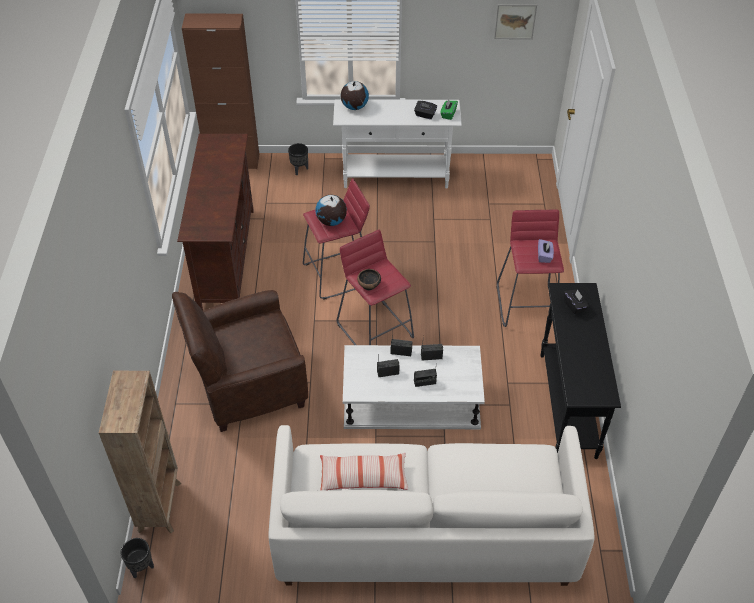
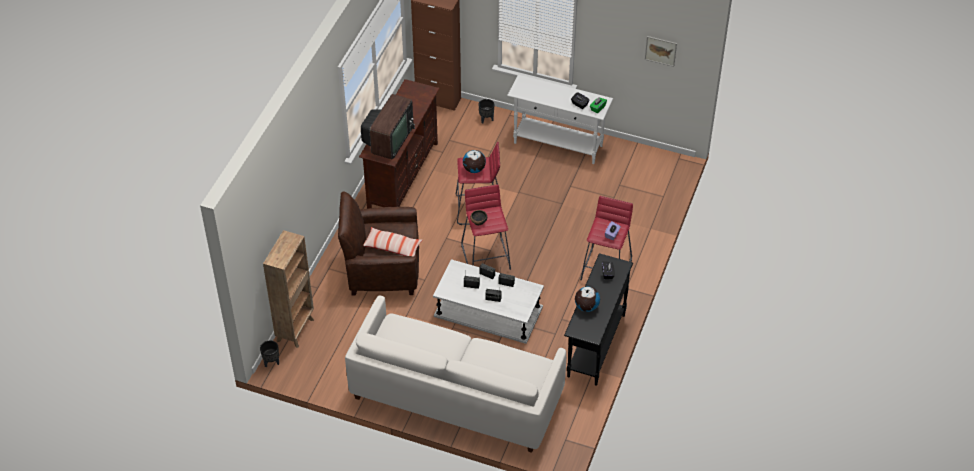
camera: 20 degrees right, 0 degrees up
(210, 210) = (389, 140): none -> television
(354, 107) = (529, 84): globe -> globe (586, 307)
(363, 477) = (420, 343): pillow -> pillow (392, 247)

